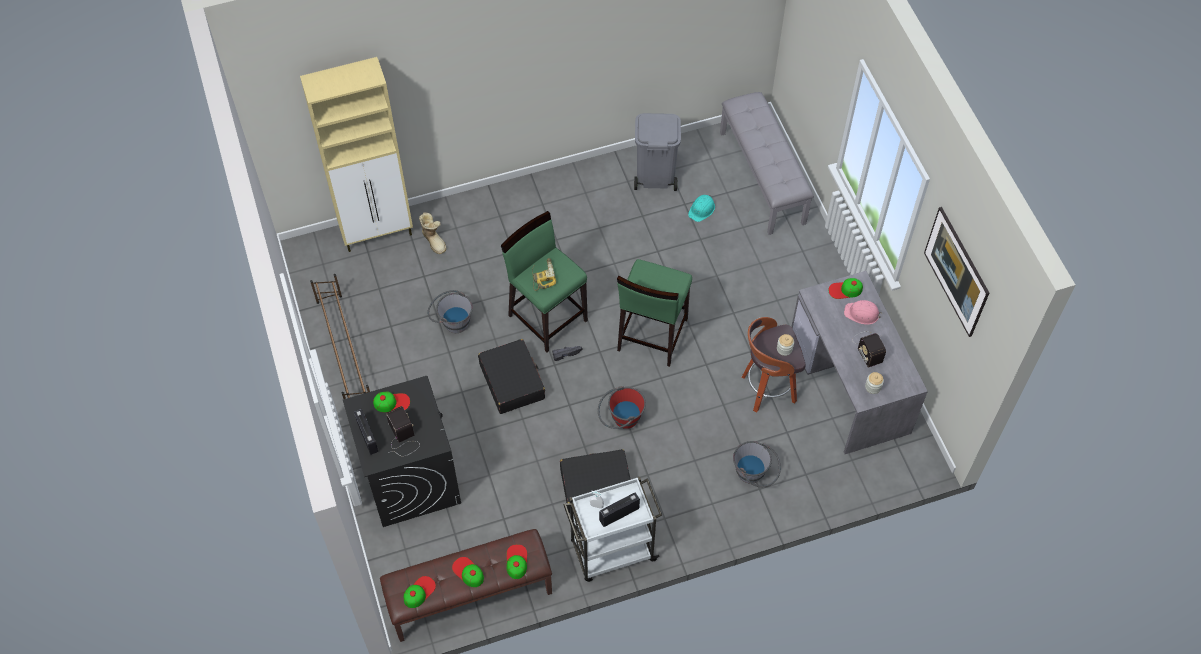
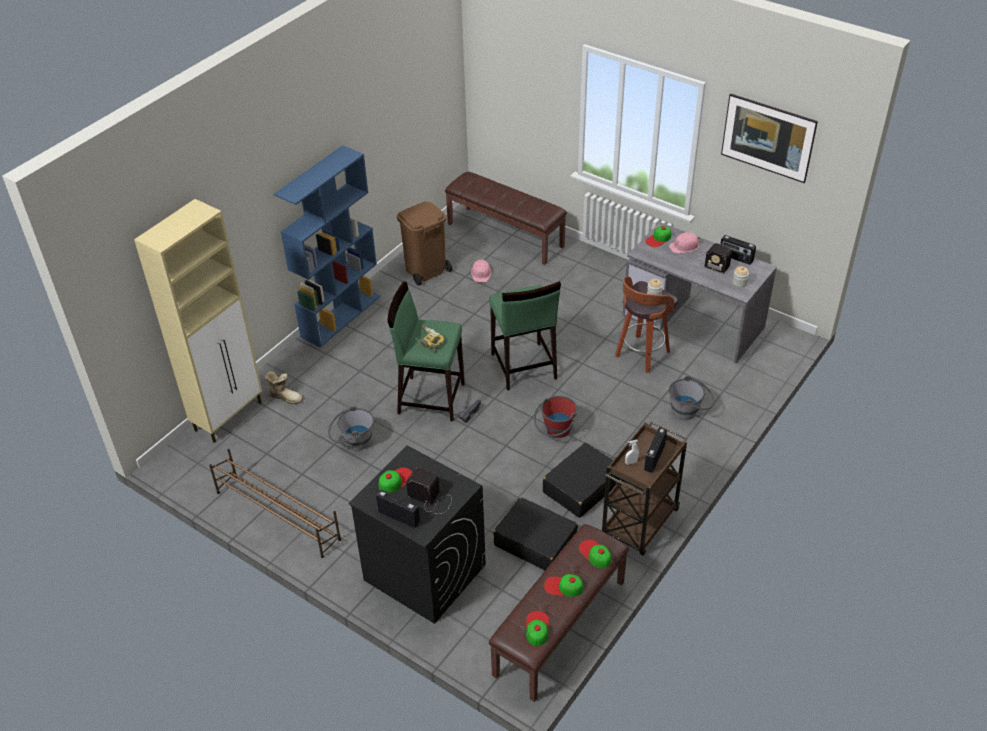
camera: 35 degrees left, 15 degrees down
(512, 381) = (444, 455): black suitcase -> black suitcase (535, 541)
(542, 183) = (341, 316): none -> blue bookcase
(611, 551) = (639, 524): white cart -> brown cart
(655, 176) = (425, 270): grey trash can -> brown trash can
(702, 209) = (481, 273): turquoise hard hat -> pink hard hat
(763, 177) = (506, 234): grey bench -> brown bench
(897, 357) = (735, 258): none -> radio

